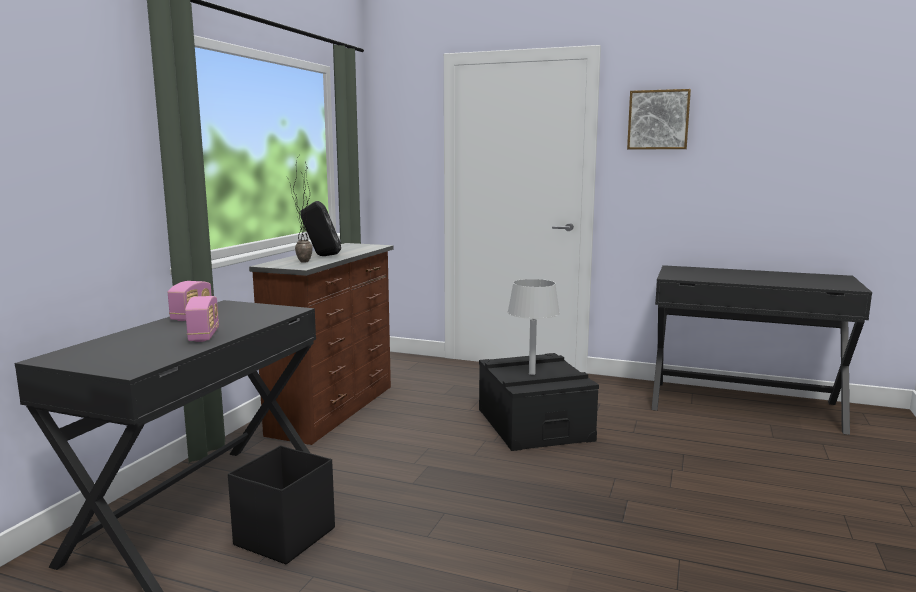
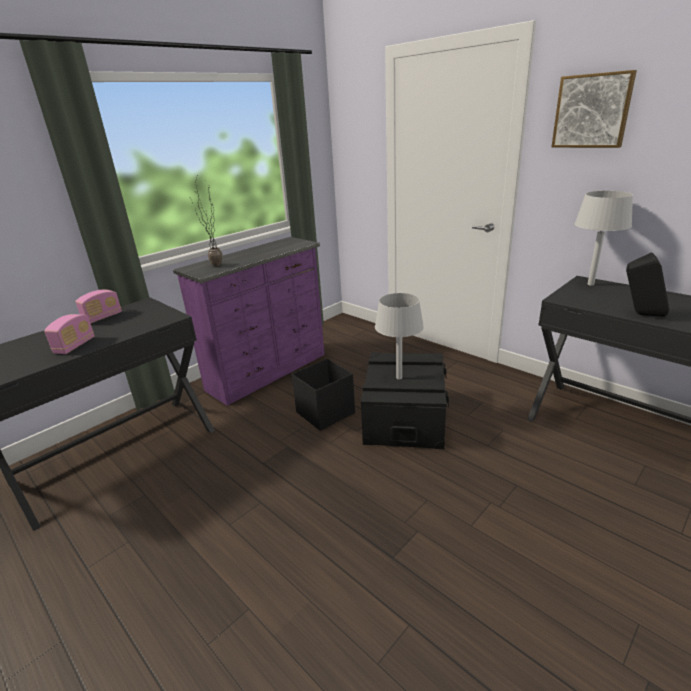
camera: 25 degrees right, 15 degrees up
(283, 537) = (141, 495): black storage box -> black storage box (324, 413)
(321, 256) = (242, 257): black speaker -> black speaker (640, 314)
(335, 409) = (269, 372): brown dresser -> purple dresser
(681, 269) = (590, 284): none -> grey table lamp

